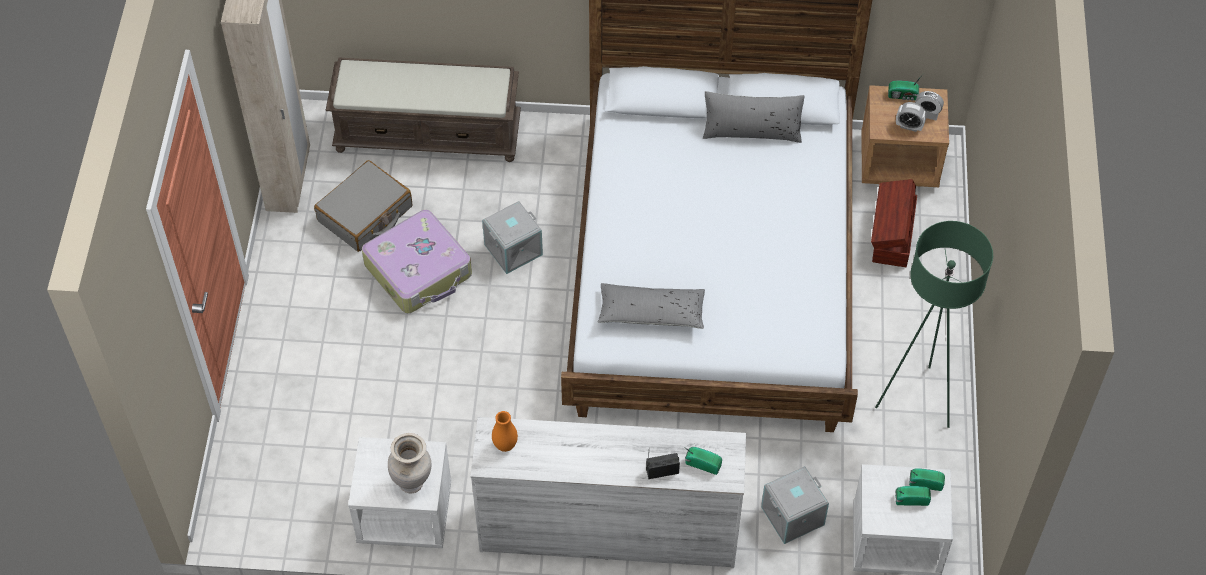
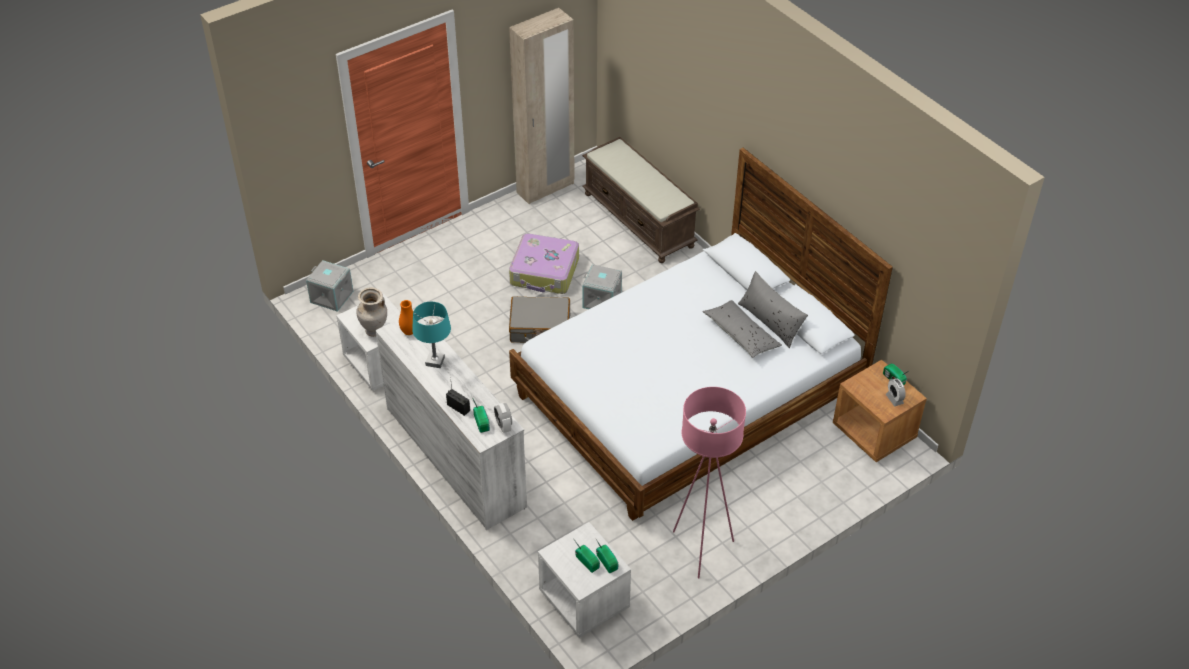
camera: 50 degrees right, 10 degrees down
(365, 214) = (557, 229): grey suitcase -> grey suitcase (540, 328)
(573, 450) = (435, 361): none -> turquoise table lamp
(651, 313) = (586, 354): grey pillow -> grey pillow (741, 335)
(792, 517) = (550, 537): grey storage box -> grey storage box (331, 297)
(891, 235) = (812, 462): brown storage box -> none
(909, 126) = (873, 396): alarm clock -> alarm clock (503, 425)
(916, 400) = (701, 549): green floor lamp -> pink floor lamp

